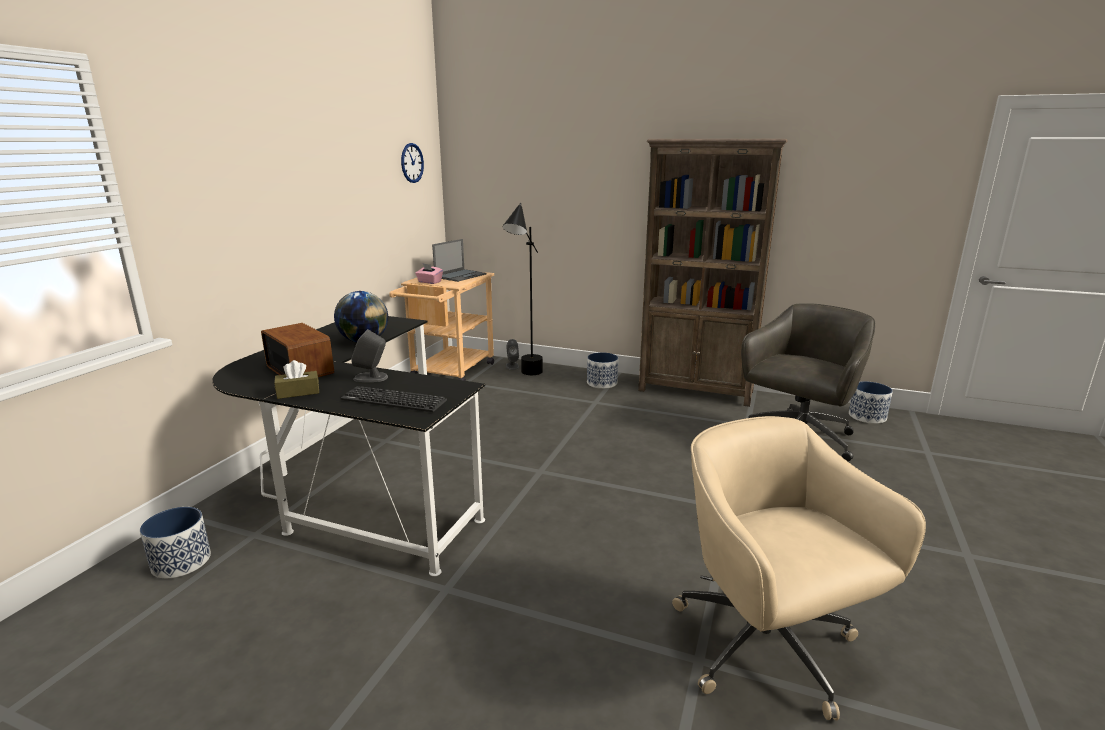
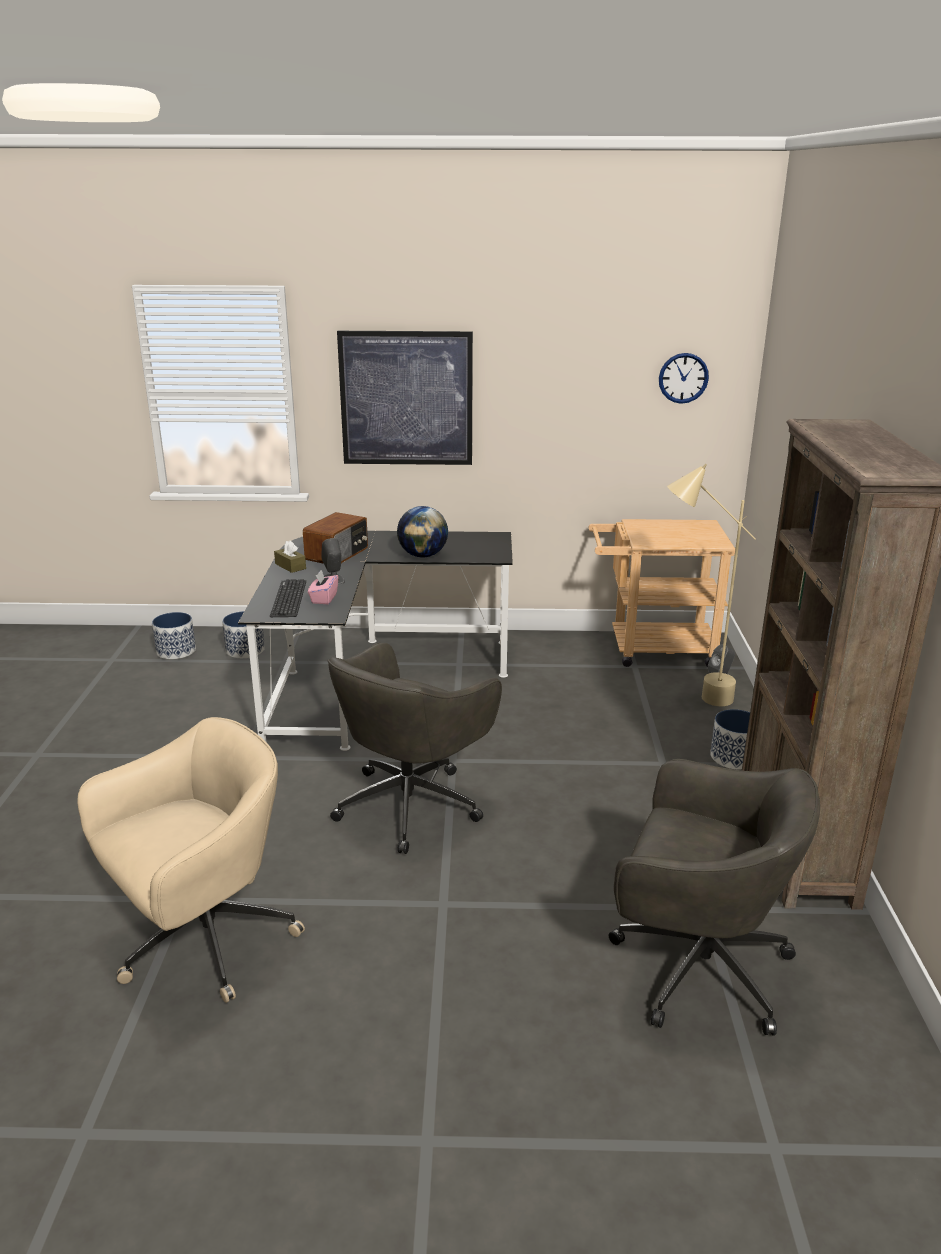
camera: 70 degrees right, 5 degrees up
(245, 199) = (406, 399): none -> picture
(429, 282) = (639, 529): pink tissue box -> pink tissue box (323, 598)
(461, 275) = (692, 536): laptop -> none
(525, 377) = (691, 699): black floor lamp -> beige floor lamp
(593, 500) = (411, 803): none -> grey office chair
(867, 416) = (882, 1067): planter -> planter (176, 651)

